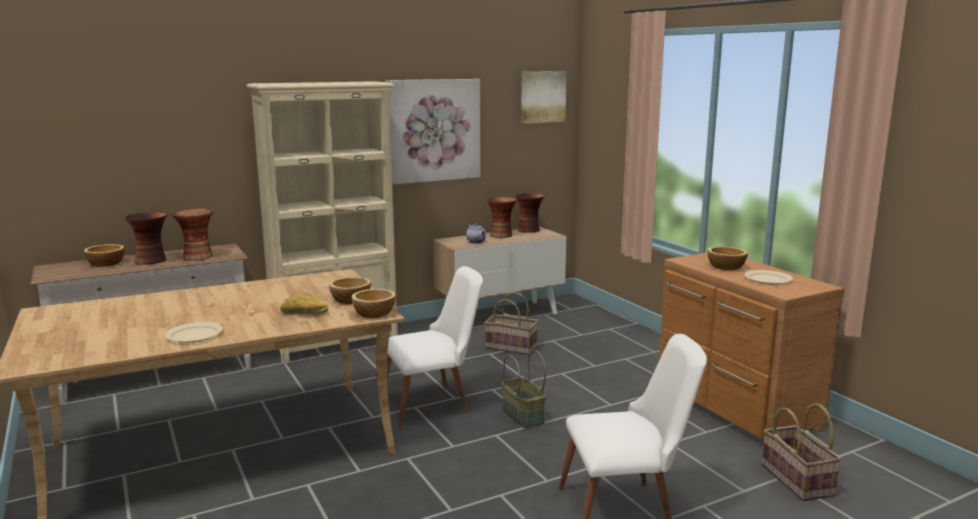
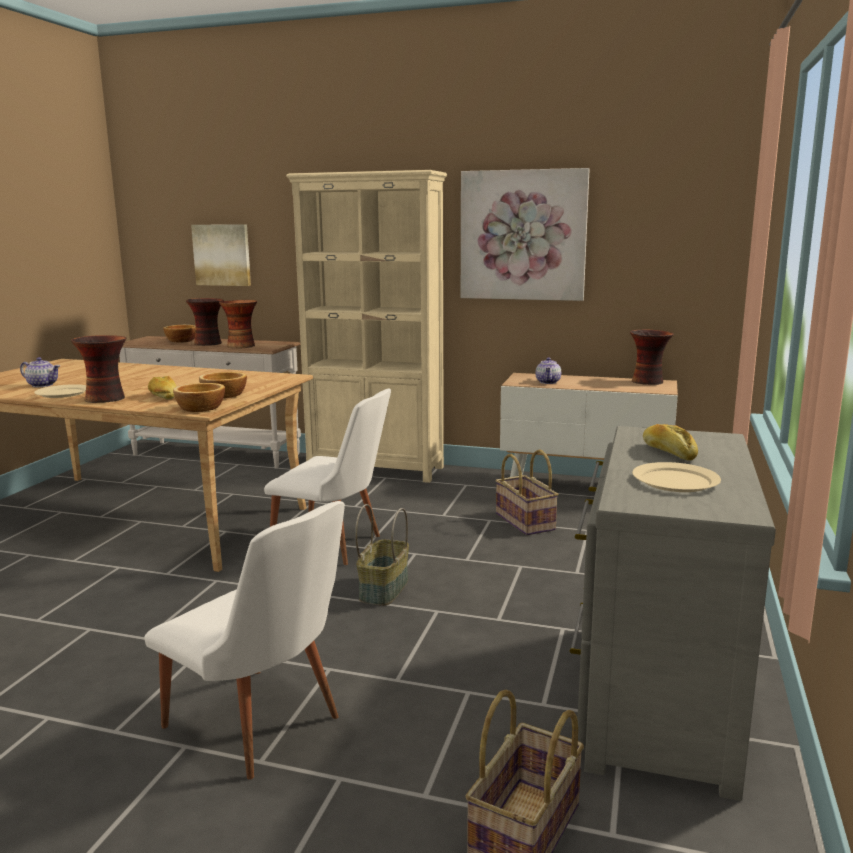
camera: 45 degrees right, 0 degrees up
(135, 334) = (43, 385): none -> teapot
(501, 235) = (597, 381): vase -> vase (106, 399)
(542, 97) = (695, 193): picture -> picture (222, 255)
(725, 267) = (668, 452): bowl -> bread
(733, 407) = (653, 697): brown dresser -> grey dresser

